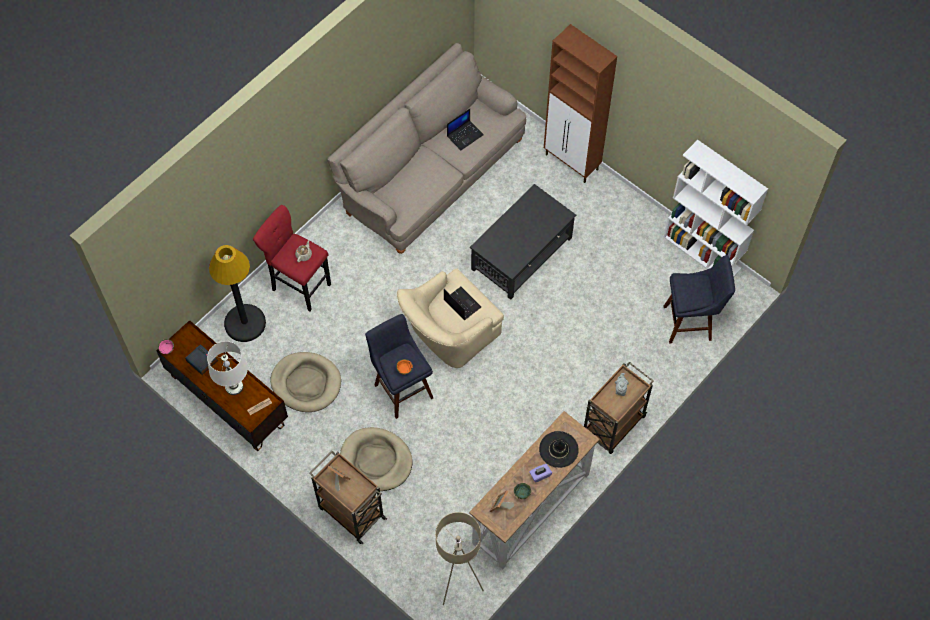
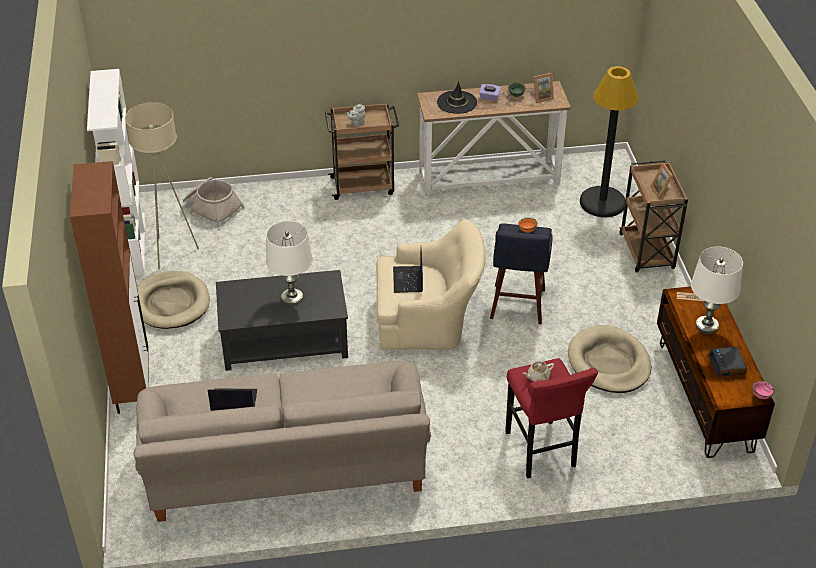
camera: 140 degrees left, 20 degrees down
(245, 323) = (633, 453): black floor lamp -> black floor lamp (602, 202)
(376, 461) = (592, 272): beige dog bed -> beige dog bed (171, 303)
(458, 585) = (595, 169): beige floor lamp -> beige floor lamp (171, 252)
(517, 236) = (292, 298): none -> white table lamp
(691, 322) = (212, 208): blue stool -> basket

